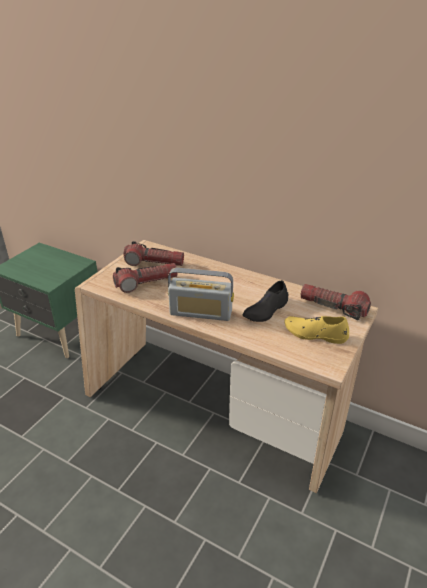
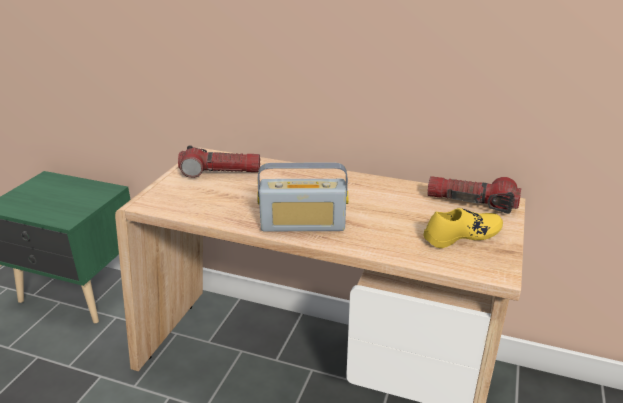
camera: 10 degrees left, 5 degrees down
(146, 283) = (216, 196): flashlight -> none
(266, 310) = (388, 214): black shoe -> none
(315, 334) = (462, 235): yellow shoe -> yellow shoe turned 150 degrees clockwise

